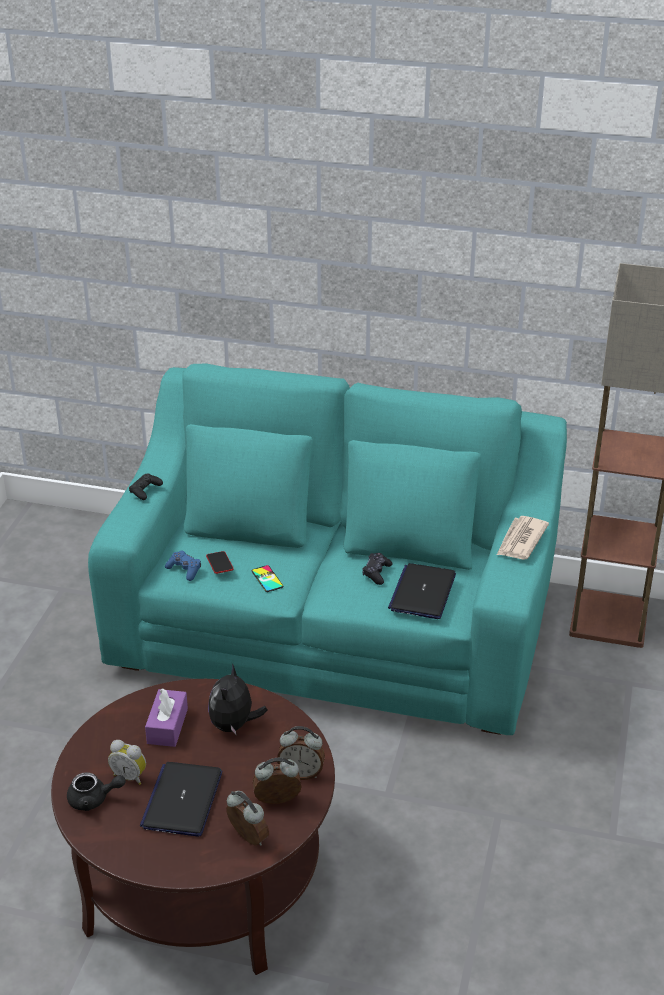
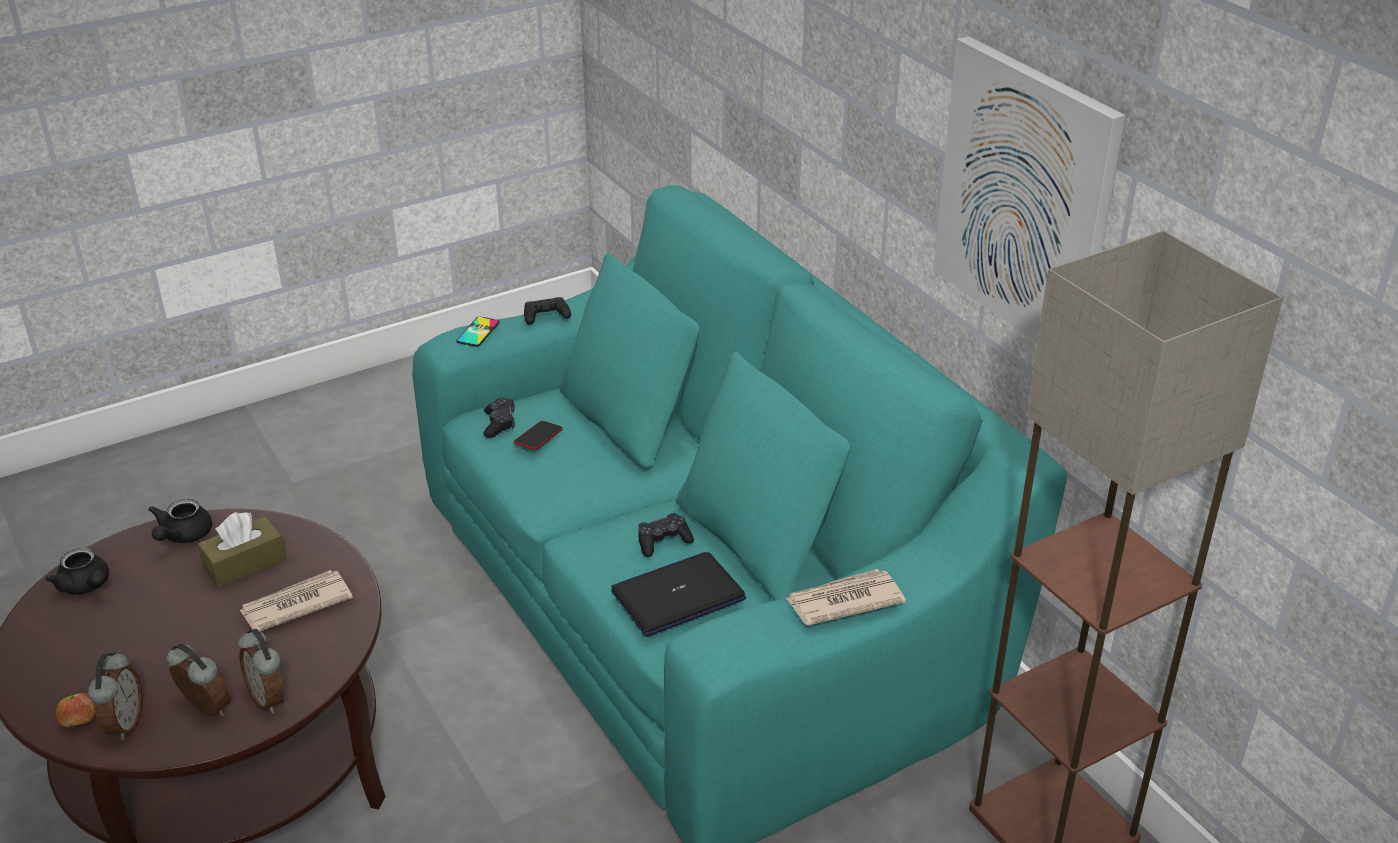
camera: 45 degrees right, 0 degrees up
(102, 738) = (182, 536): none -> black teapot
(130, 776) = (144, 587): alarm clock -> none
(167, 726) = (245, 563): purple tissue box -> brown tissue box
(182, 800) = (141, 642): laptop -> none
(184, 570) = (499, 424): blue game controller -> black game controller
(221, 856) = (80, 722): none -> apple
(234, 725) = (295, 605): plush toy -> newspaper
(267, 579) = (562, 481): phone -> phone (478, 332)
(501, 277) = (1026, 199): none -> picture

